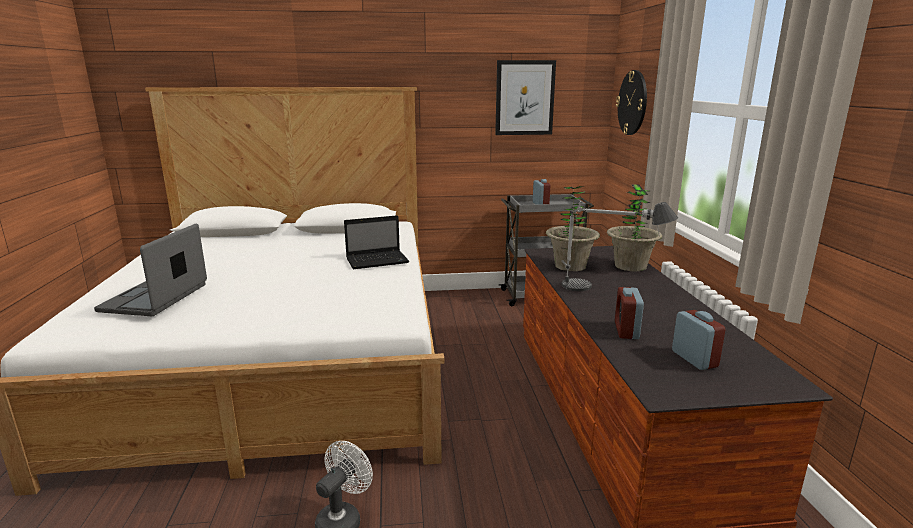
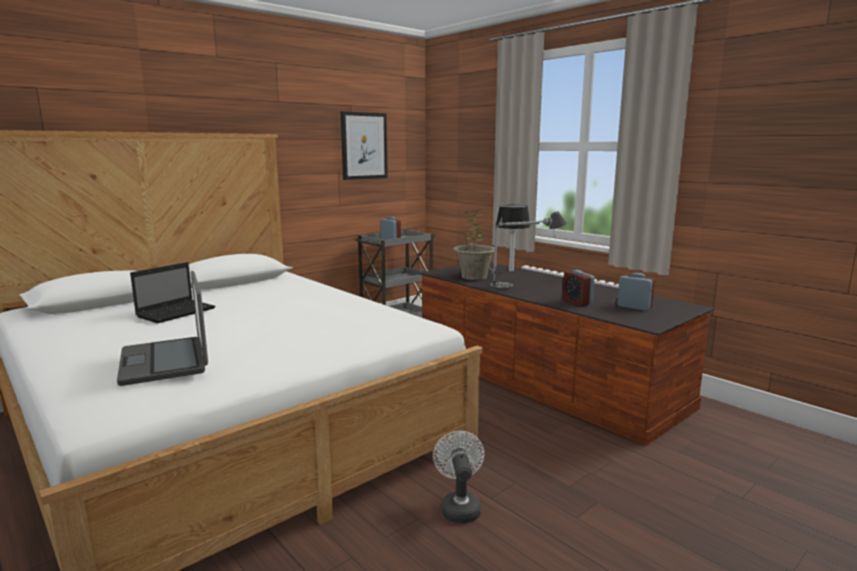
camera: 35 degrees left, 5 degrees down
(378, 261) = (325, 297): laptop -> laptop (177, 312)
(630, 266) = (511, 271): potted plant -> table lamp
(632, 103) = (456, 148): wall clock -> none

